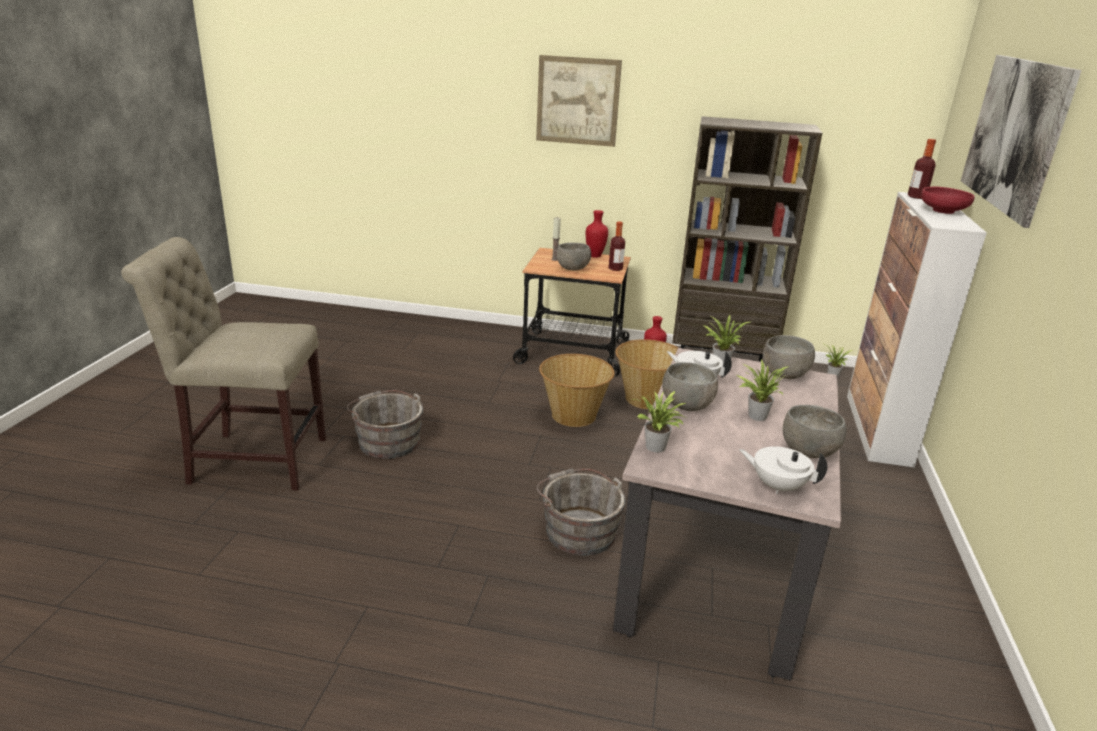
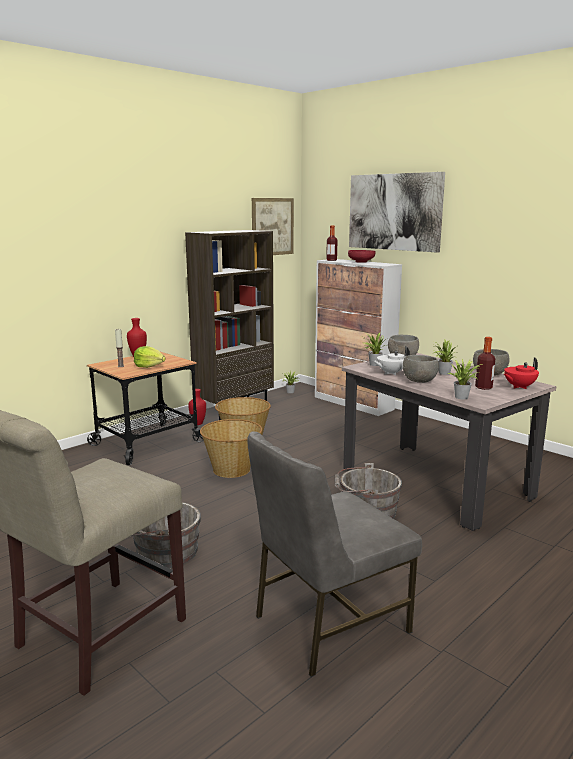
camera: 55 degrees left, 10 degrees down
(338, 570) = (328, 623): none -> grey chair
(573, 269) = (149, 366): grey bowl -> lettuce
(578, 101) = (93, 231): picture -> picture (272, 226)
(615, 268) = (171, 358): bottle -> bottle (483, 387)
(777, 486) = (519, 387): white teapot -> red teapot

